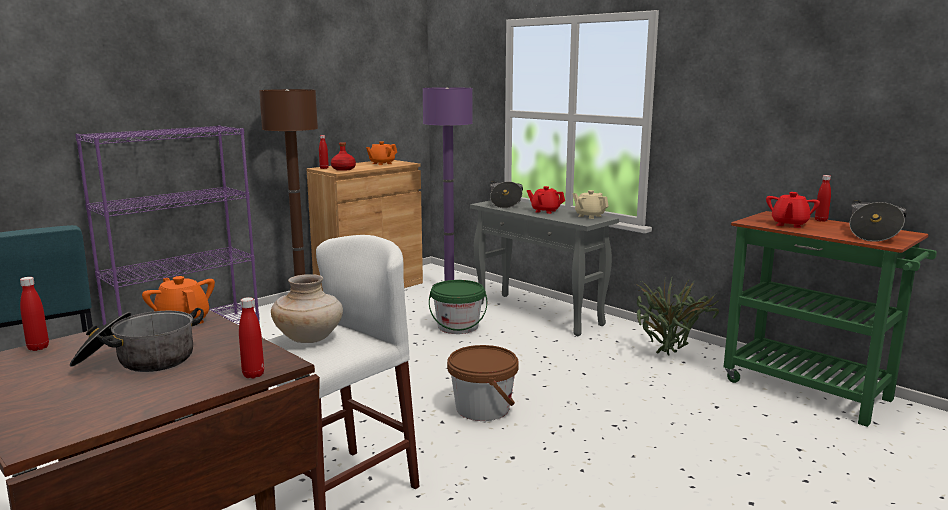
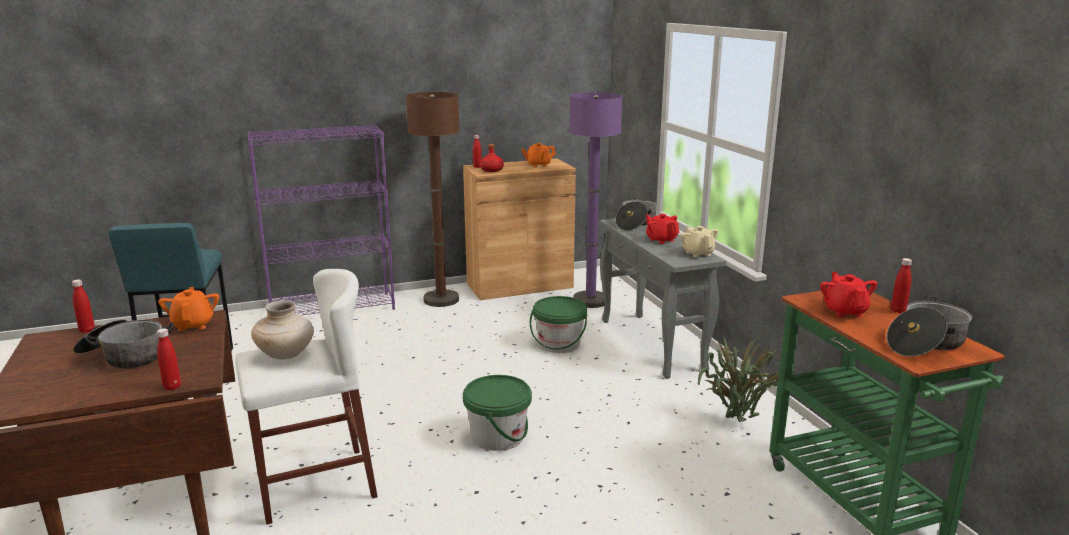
camera: 25 degrees right, 5 degrees up
(482, 408) = (498, 436): brown bucket -> green bucket
(789, 224) = (844, 311): red teapot -> red teapot turned 120 degrees clockwise

